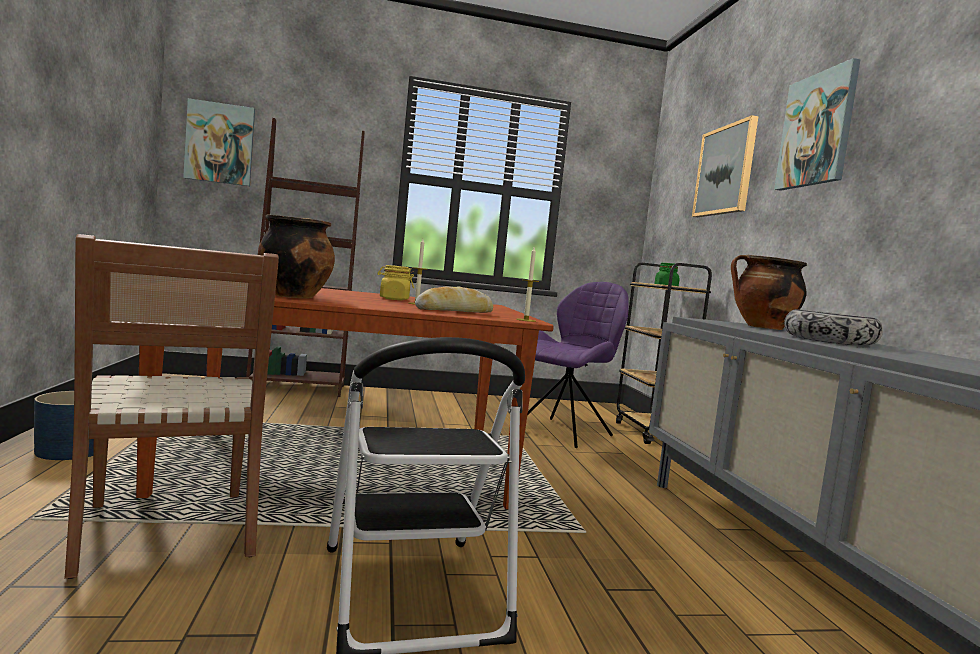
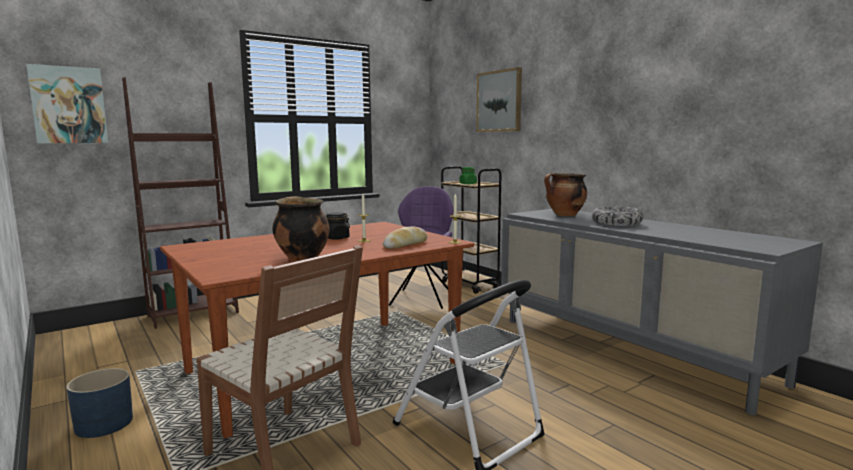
camera: 25 degrees left, 5 degrees up
(394, 299) = (336, 238): yellow jar -> black jar
(817, 130) = (569, 84): picture -> none

